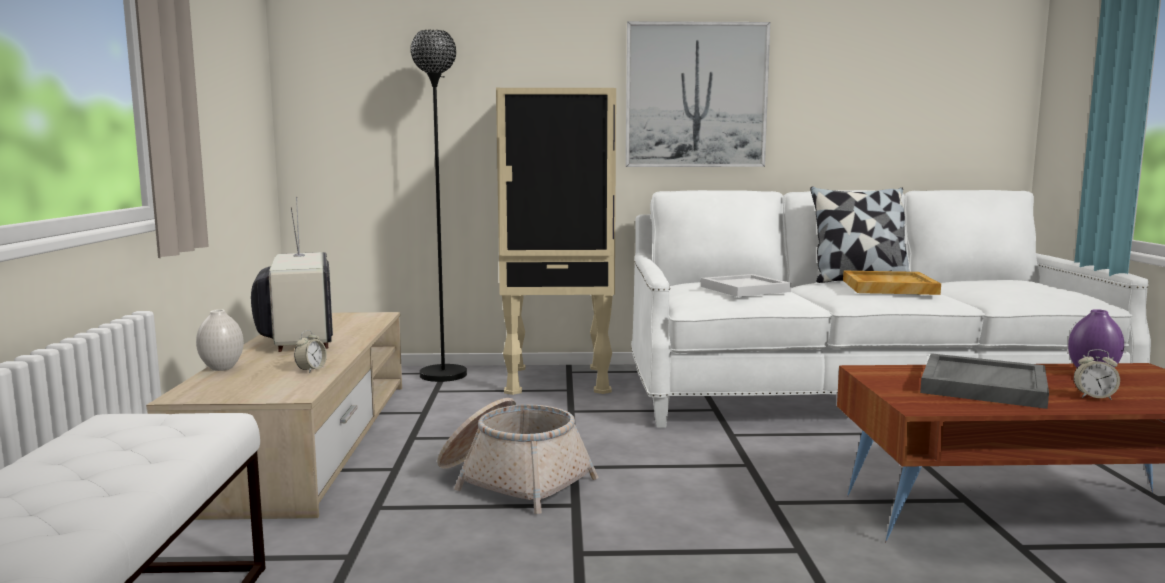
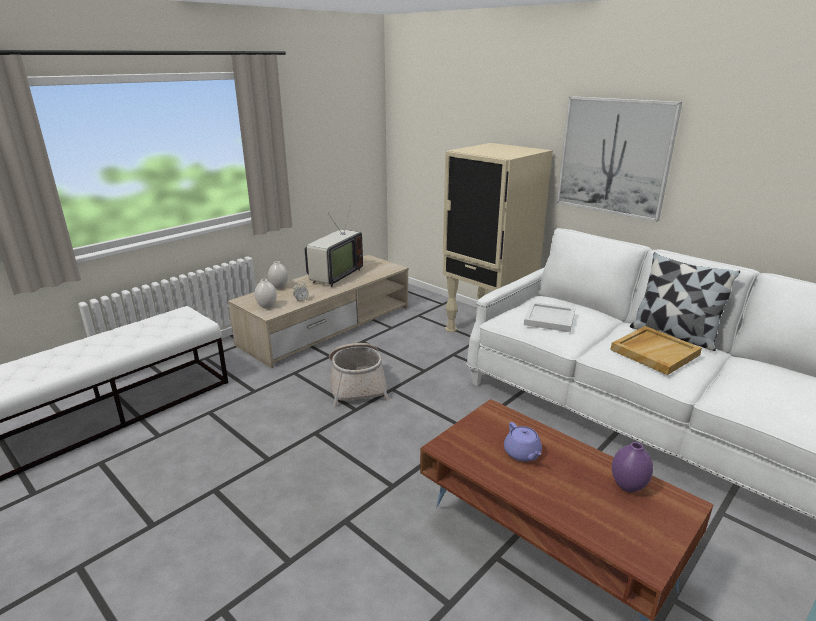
camera: 45 degrees right, 15 degrees up
(265, 390) = (267, 306): none -> white vase
(443, 375) = (439, 305): black floor lamp -> none
(982, 385) = (522, 453): grey tray -> purple teapot
(1094, 397) = (562, 499): alarm clock -> none

